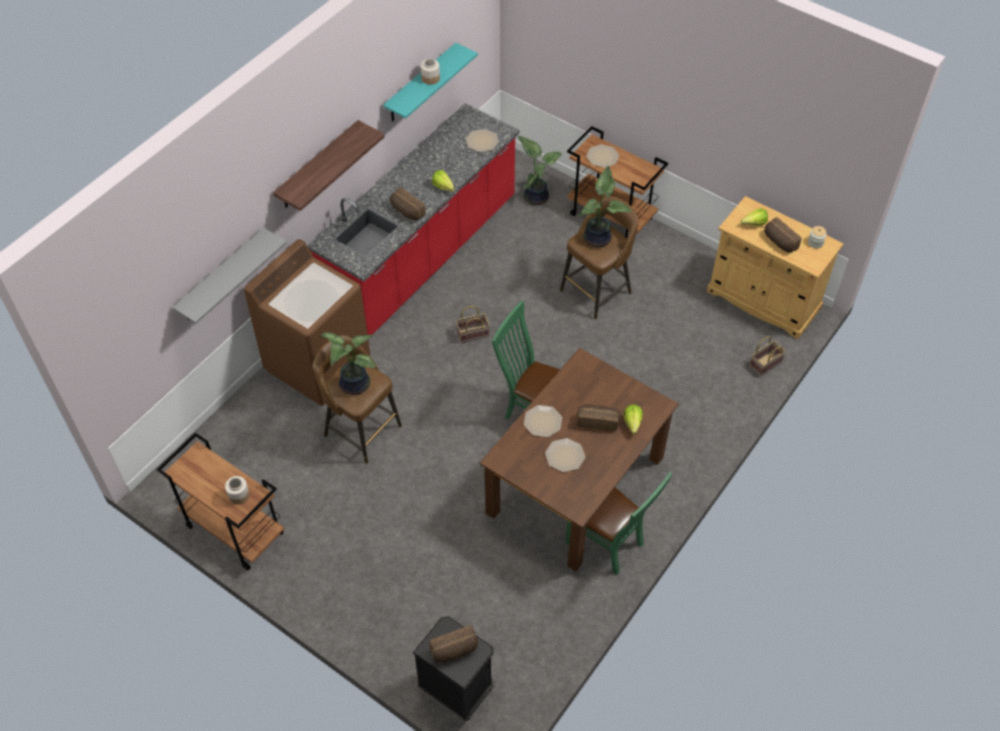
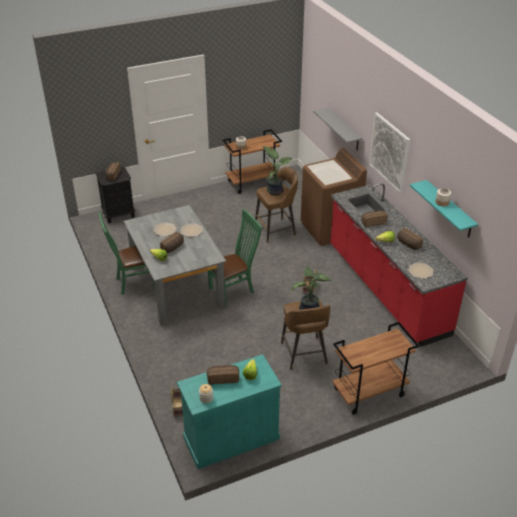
camera: 120 degrees right, 15 degrees down
(318, 166) = (389, 152): shelf -> picture
(434, 166) = (408, 244): none -> bread
(536, 196) = (414, 362): potted plant -> none
(576, 486) = (176, 285): brown dining table -> grey dining table
(602, 157) = (386, 344): plate -> none
(763, 300) = (231, 438): beige cabinet -> turquoise cabinet

